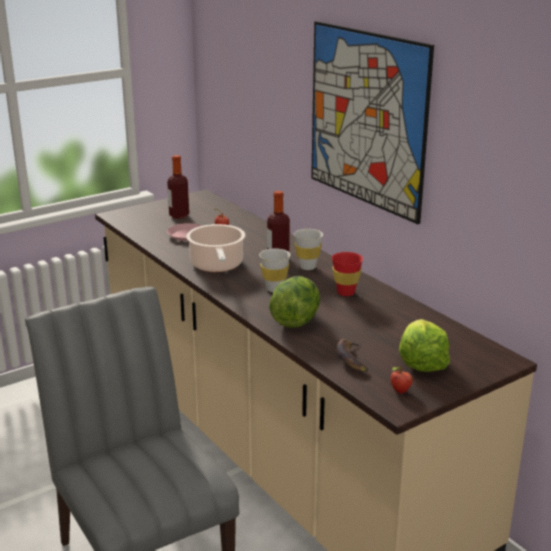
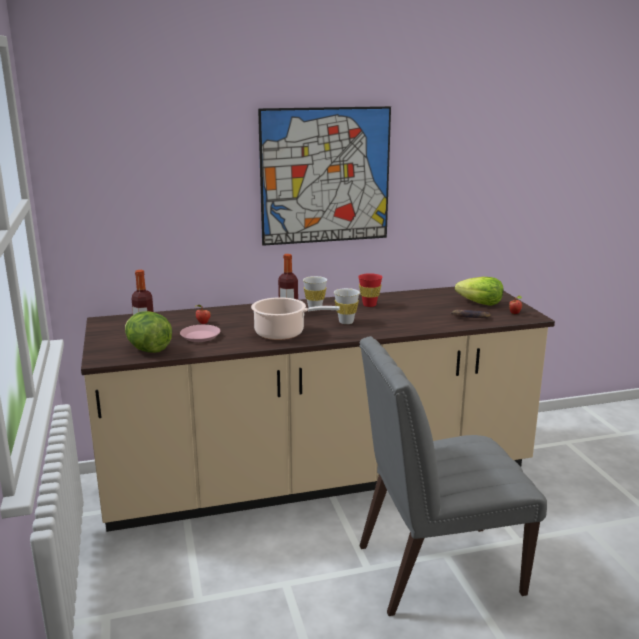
camera: 70 degrees left, 5 degrees down
(295, 321) = (405, 323): lettuce -> lettuce (149, 349)

